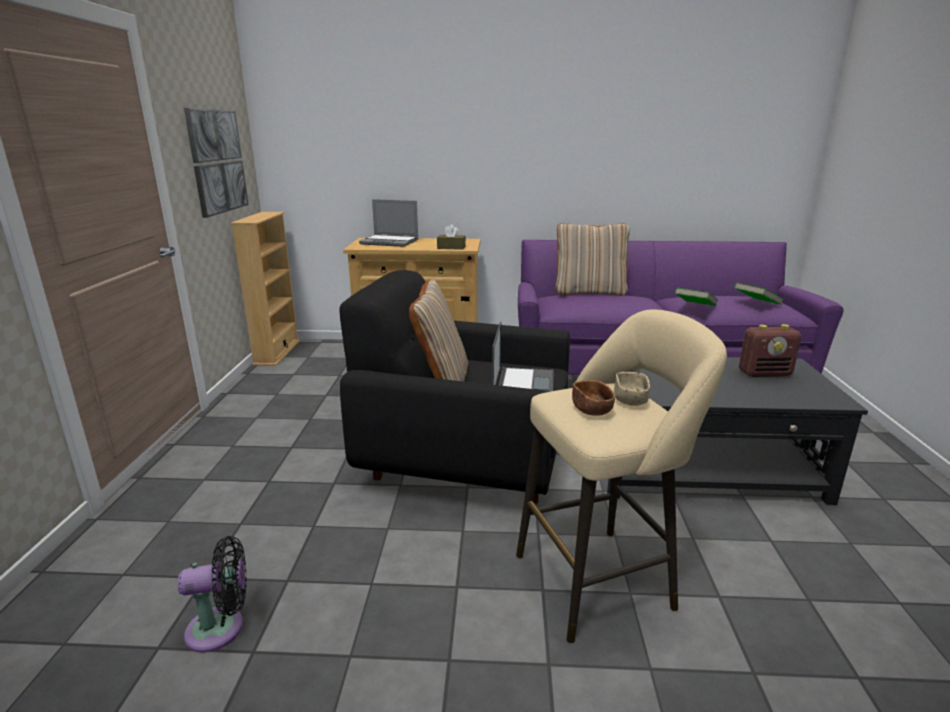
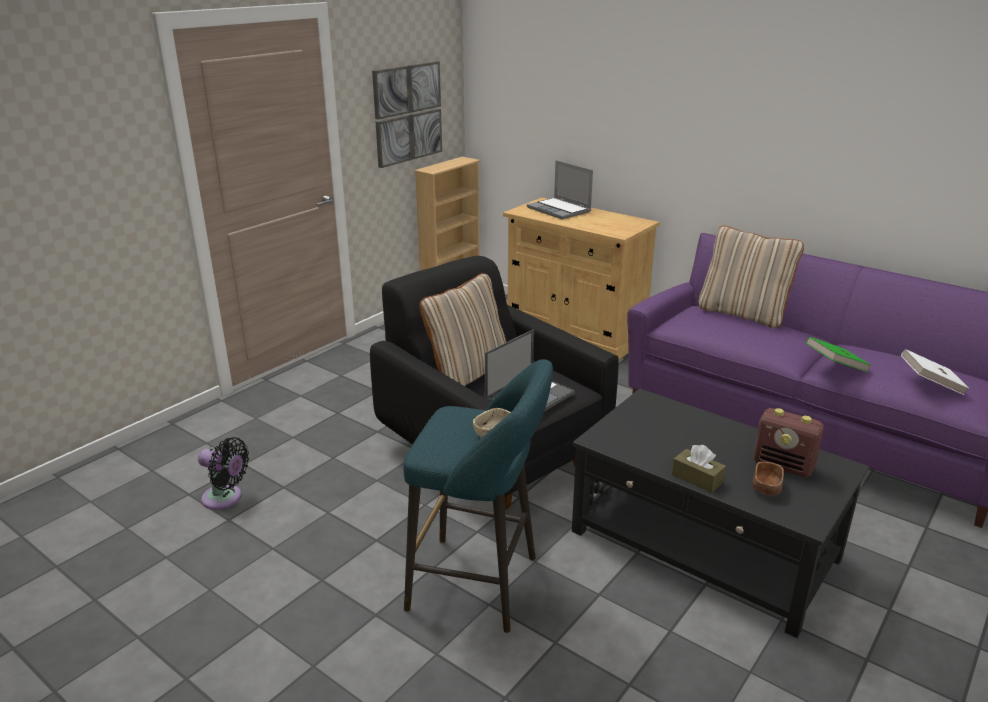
camera: 35 degrees right, 5 degrees up
(451, 247) = (605, 230): brown tissue box -> brown tissue box (697, 478)
(592, 409) = (451, 431): brown bowl -> brown bowl (766, 488)
(601, 578) = (481, 584): beige stool -> turquoise stool
(756, 304) = (930, 384): green book -> white book

